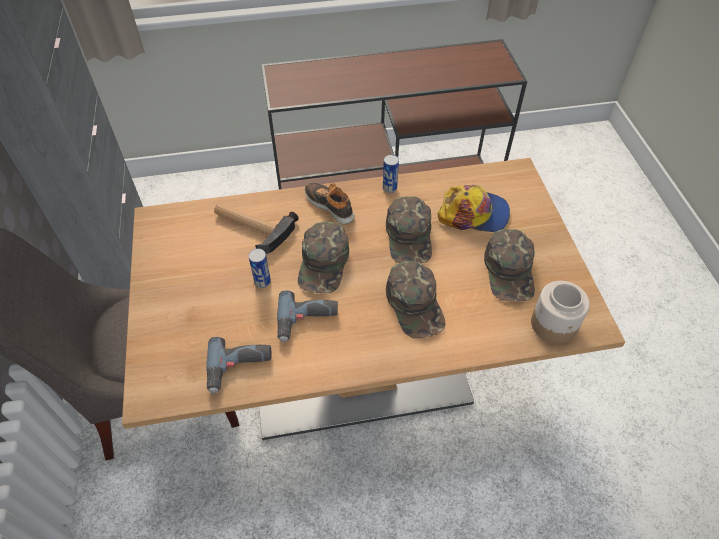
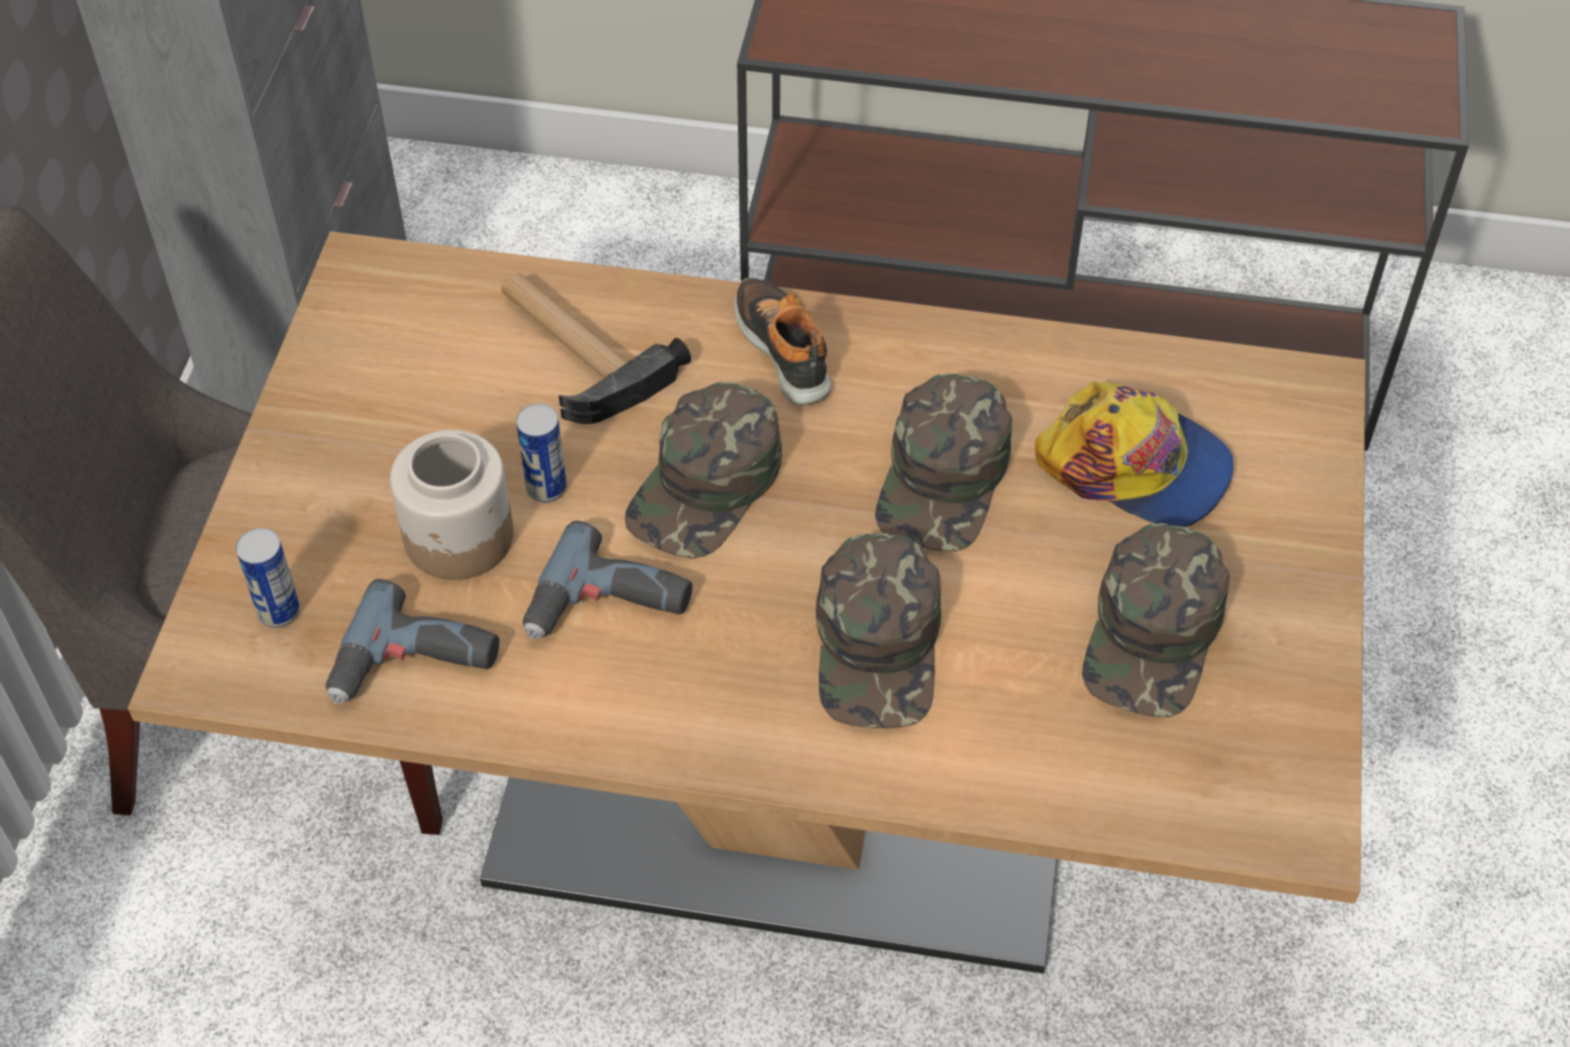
camera: 20 degrees right, 0 degrees up
(389, 188) = (952, 343): can -> can (279, 612)
(554, 324) = (1198, 795): jar -> jar (459, 538)

